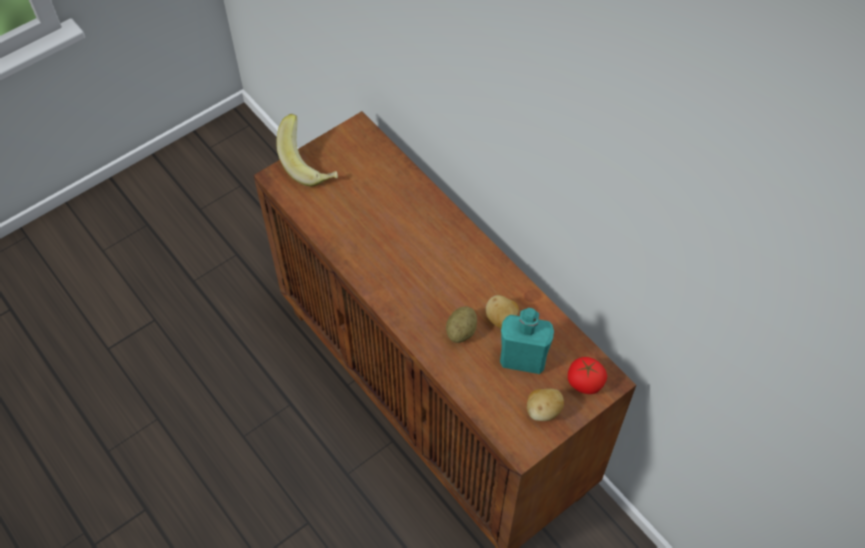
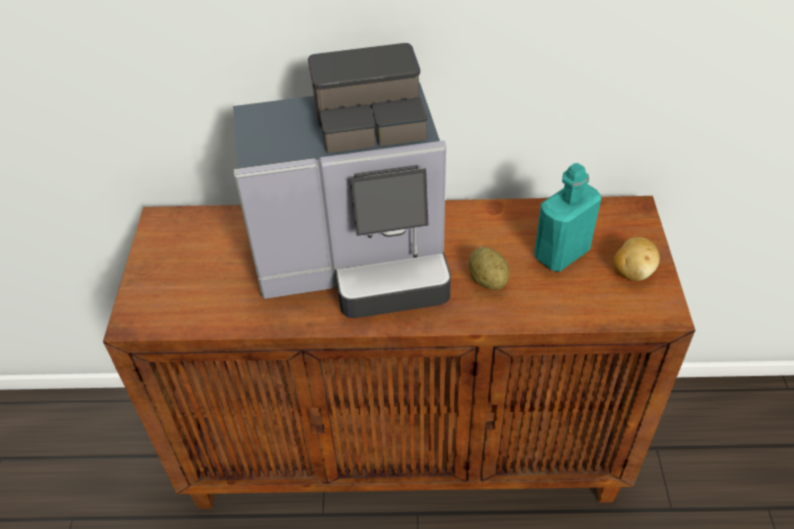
camera: 50 degrees left, 10 degrees down
(310, 164) = (153, 283): banana -> none
(415, 251) = (357, 261): none -> coffee machine
(502, 320) = (502, 243): potato -> none
(585, 382) = (623, 226): tomato -> none

